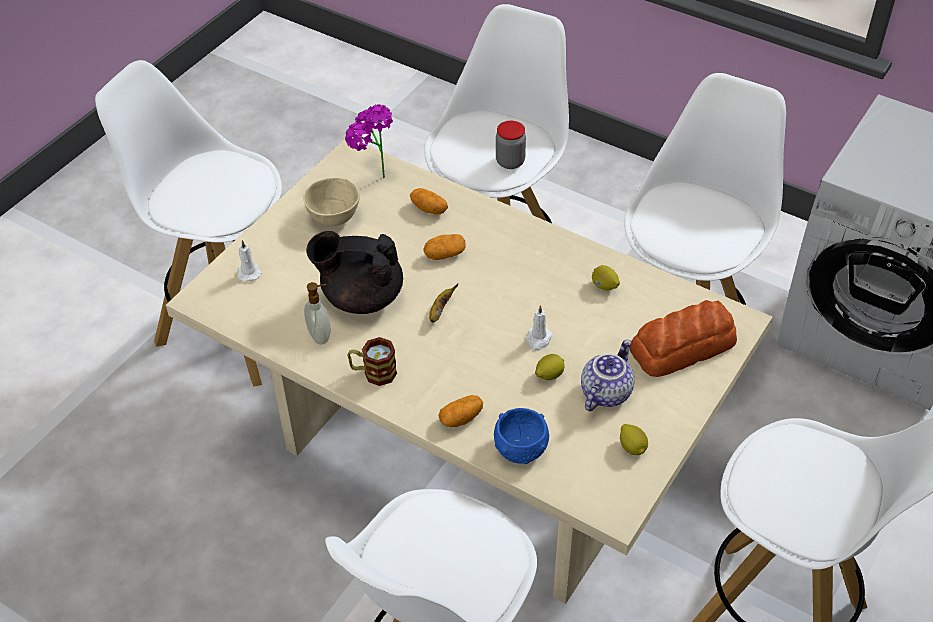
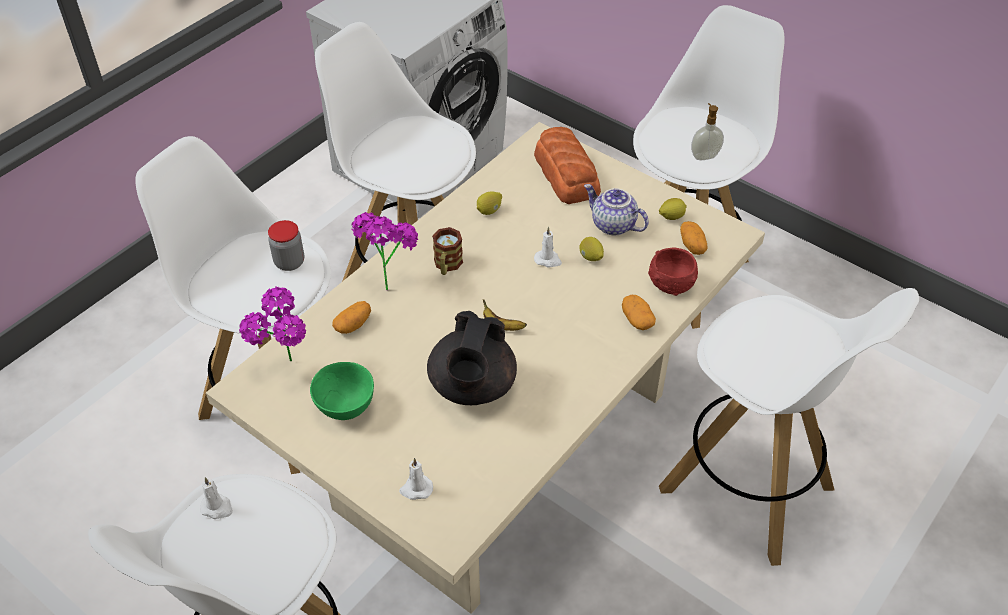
camera: 85 degrees left, 0 degrees up
(242, 169) = (217, 508): none -> white candle
(320, 335) = (522, 423): soap dispenser -> soap dispenser (704, 156)
(333, 218) = (345, 408): beige bowl -> green bowl
(373, 373) = (577, 381): mug -> mug (447, 265)
(444, 254) = (424, 317): potato -> potato (692, 245)
(488, 223) = (387, 281): none -> potted plant
(520, 448) = (671, 283): blue bowl -> red bowl

